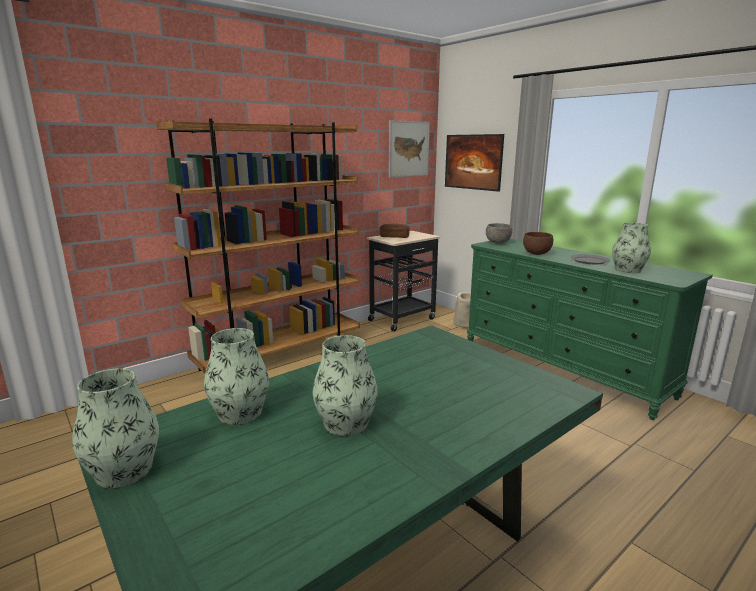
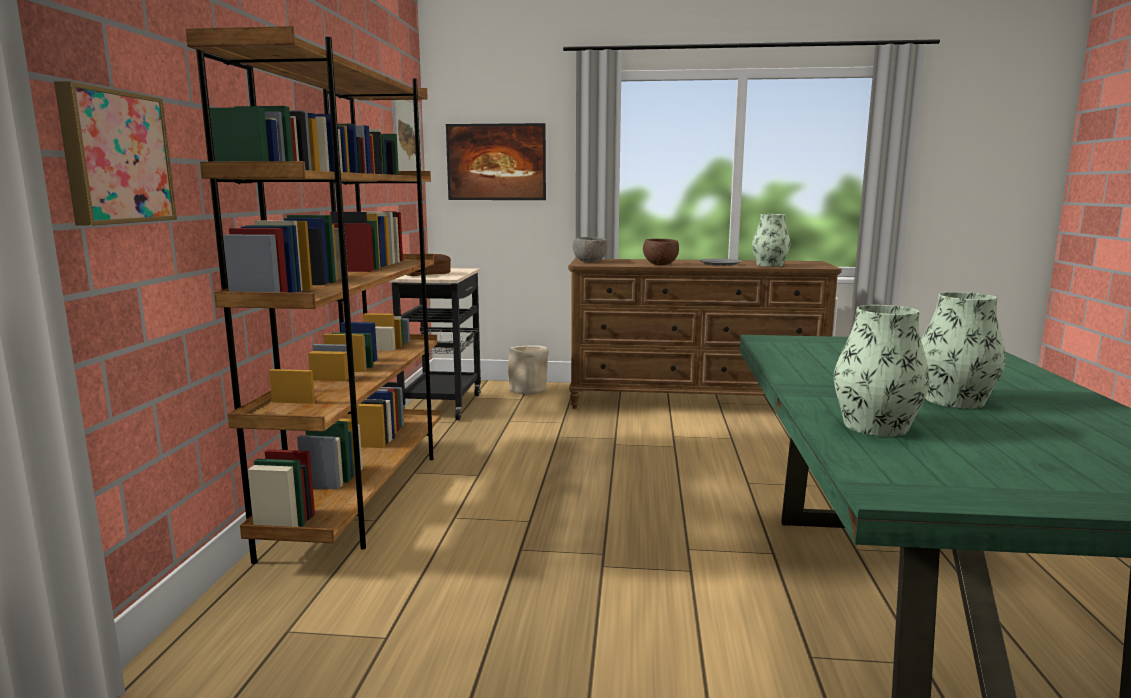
camera: 45 degrees left, 5 degrees down
(115, 184) = (114, 157): none -> picture
(124, 470) = (984, 493): vase -> none
(562, 369) = (695, 402): green dresser -> brown dresser

